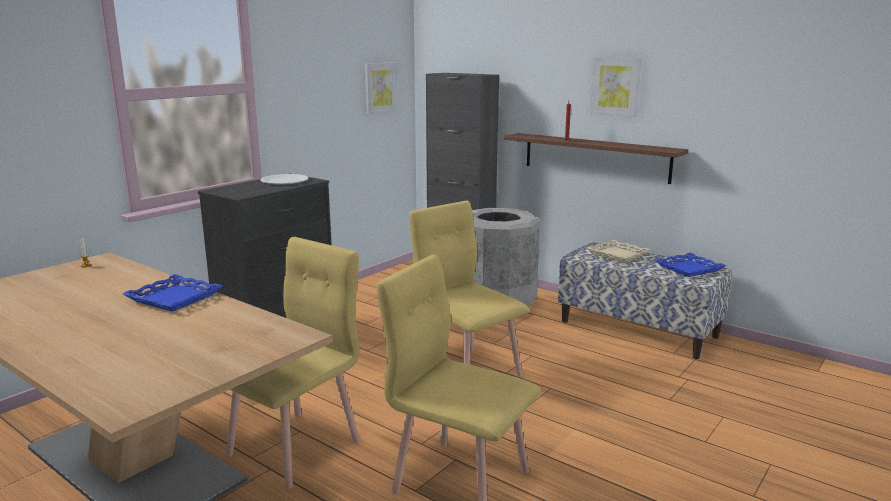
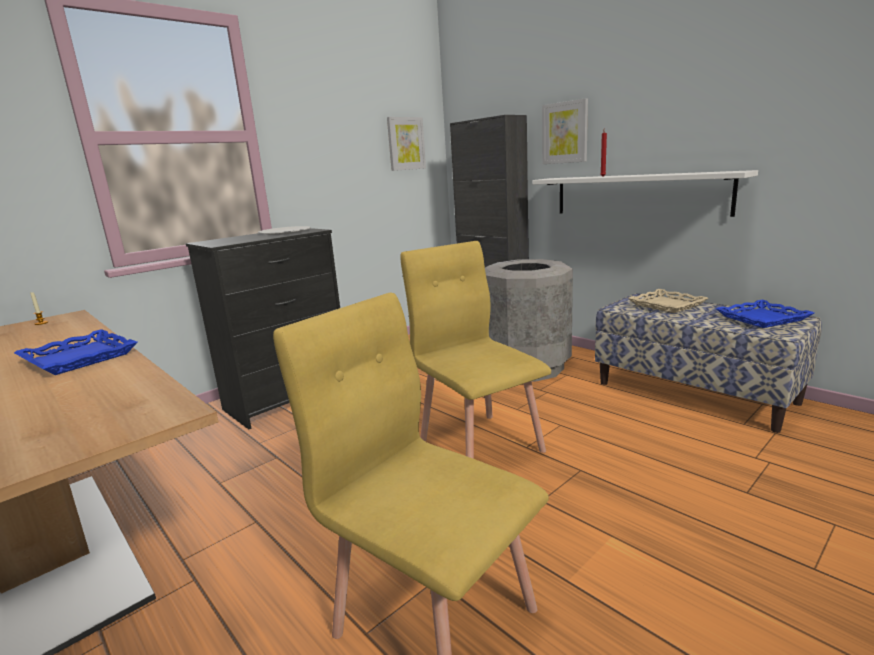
camera: 10 degrees right, 0 degrees up
(295, 447) = (240, 546): yellow chair -> none
(595, 157) = (637, 195): brown shelf -> white shelf
(615, 86) = (661, 105): picture -> picture (565, 133)

